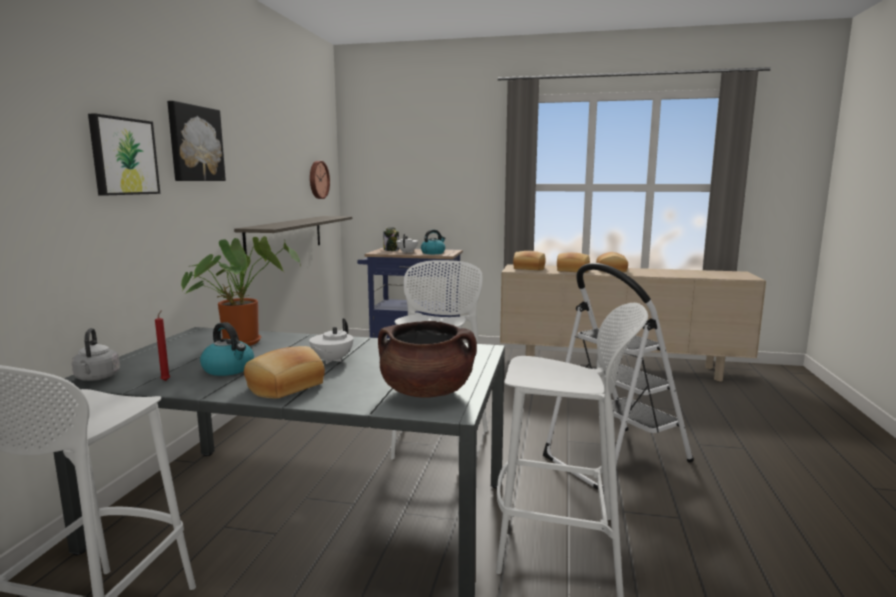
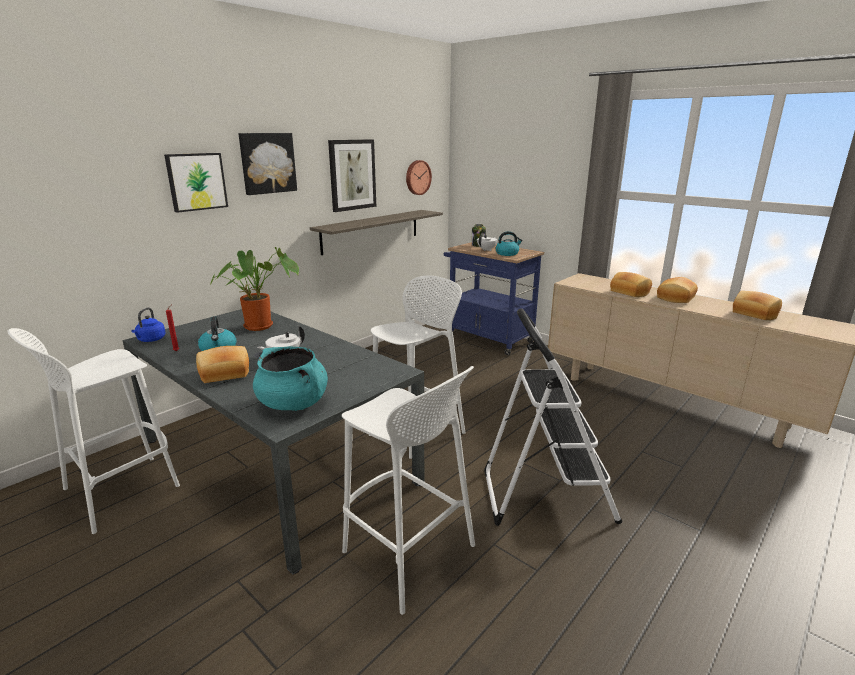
camera: 30 degrees right, 10 degrees up
(97, 378) = (150, 340): grey kettle -> blue kettle
(268, 169) = (352, 175): none -> picture
(427, 392) = (293, 403): brown cooking pot -> turquoise cooking pot
(528, 269) = (588, 283): bread -> bread (754, 314)

